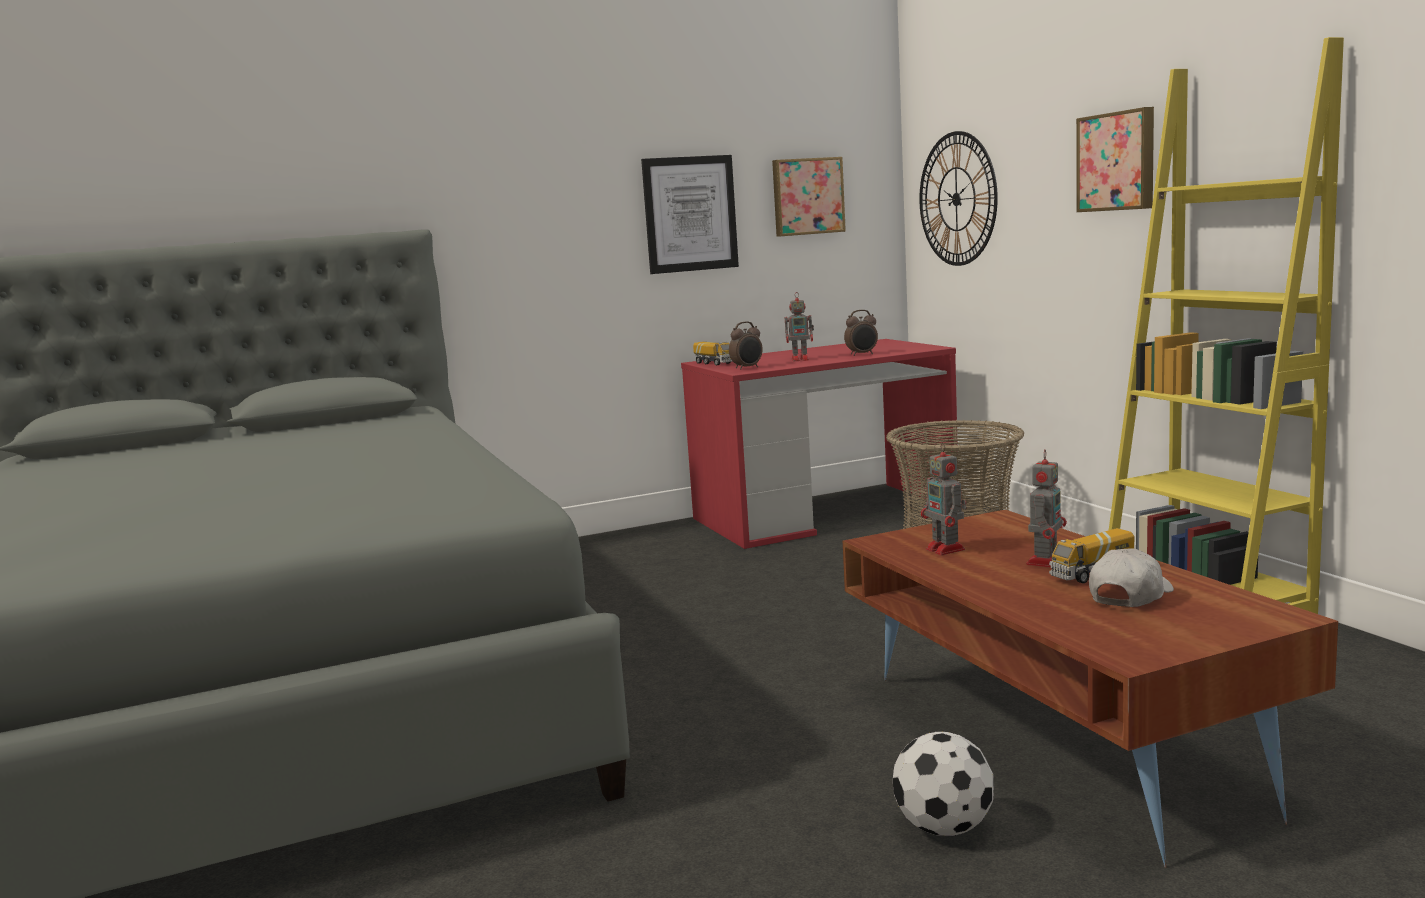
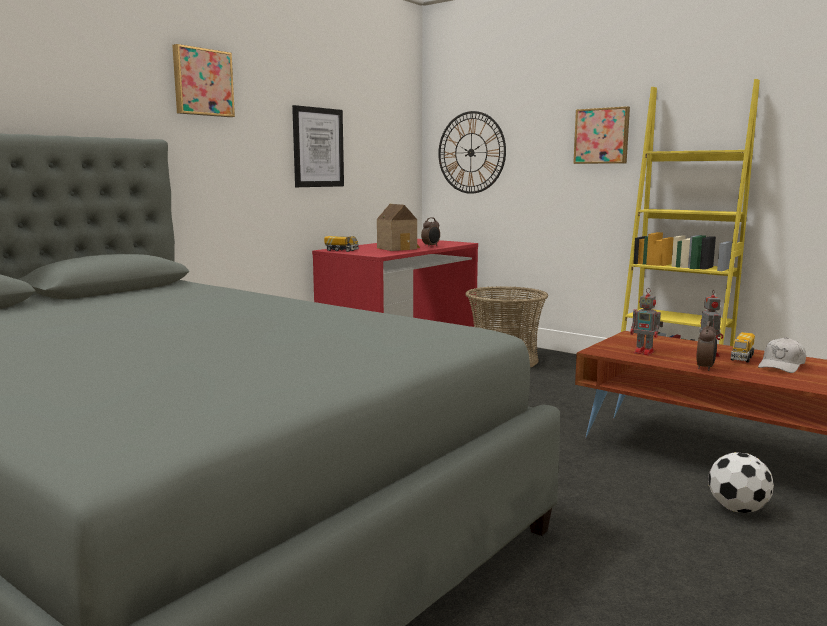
camera: 30 degrees left, 0 degrees up
(747, 368) = (377, 253): alarm clock -> alarm clock (705, 368)
(801, 359) = (398, 248): toy robot -> toy house
(807, 196) = (378, 143): picture -> picture (202, 82)
(1130, 595) = (781, 366): white cap -> white cap turned 150 degrees counterclockwise

